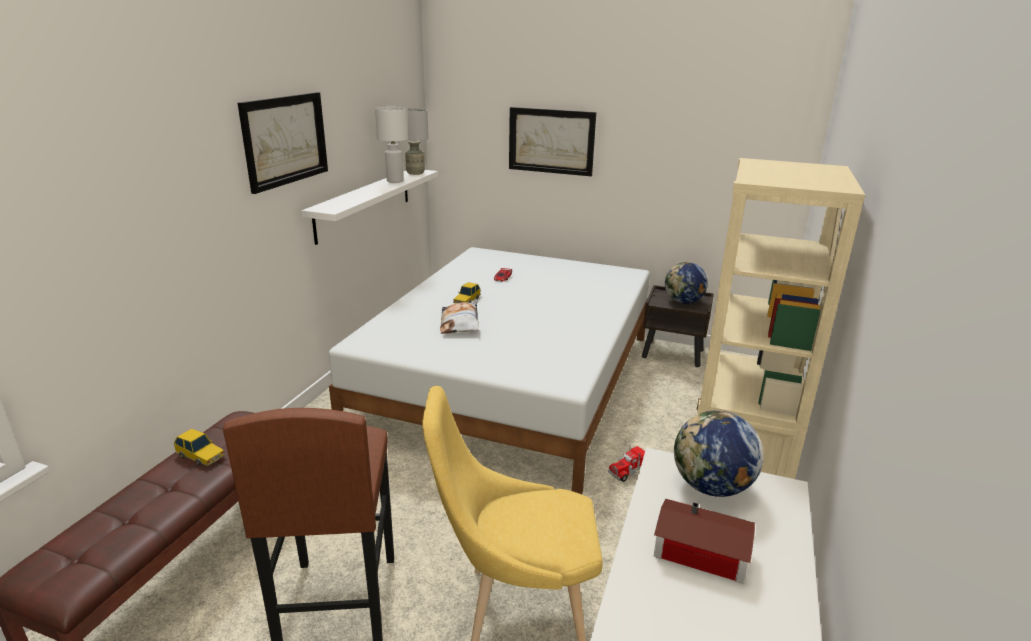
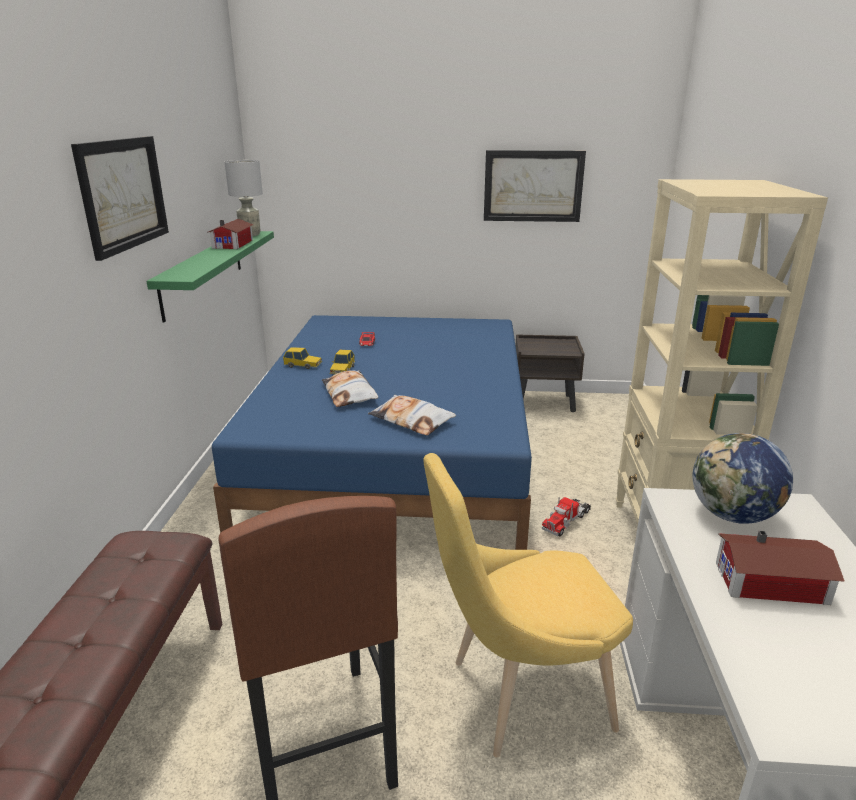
camera: 15 degrees left, 0 degrees up
(201, 455) = (103, 594): toy car -> toy car (303, 365)
(364, 203) = (203, 272): white shelf -> green shelf
(395, 181) = (234, 244): white table lamp -> toy house
(498, 354) = (412, 420): none -> pillow
(512, 380) = (396, 452): white bed -> blue bed
(551, 141) = (396, 190): picture -> picture (533, 186)
(683, 302) = (552, 347): globe -> none

